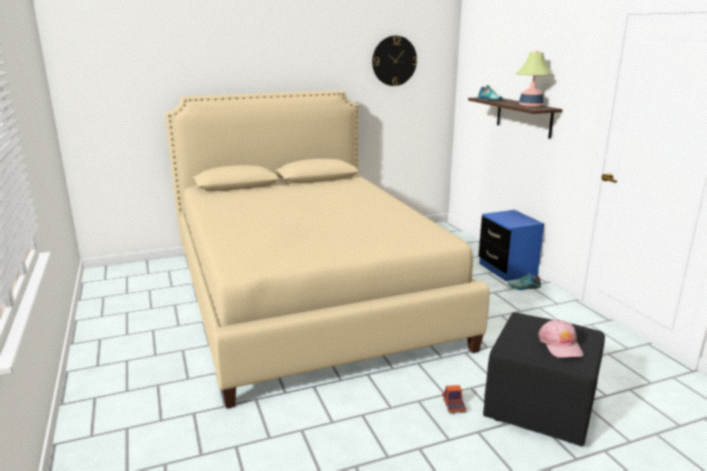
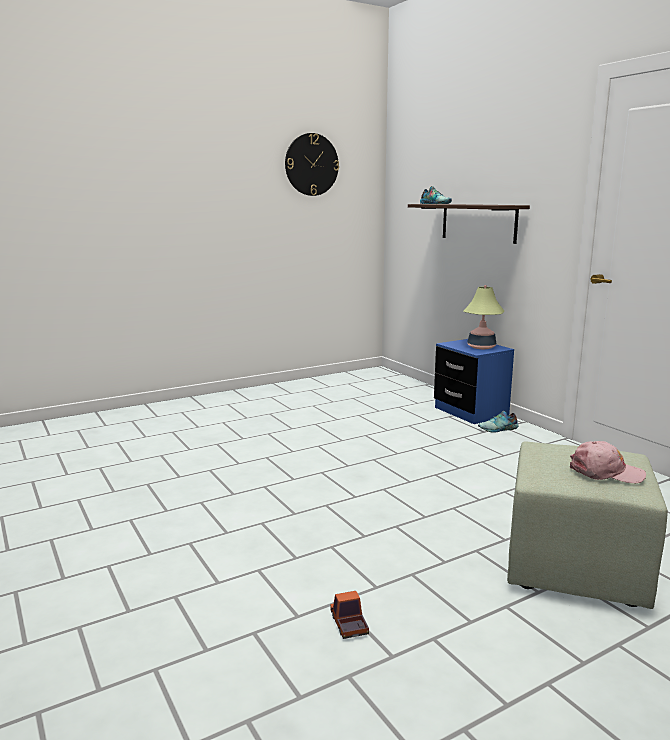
camera: 10 degrees left, 5 degrees down
(308, 296) = (225, 458): beige bed -> none
(453, 405) = (461, 575): toy truck -> toy truck (349, 625)
(530, 106) = (490, 204): table lamp -> table lamp (481, 347)
(540, 410) = (576, 569): black ottoman -> green ottoman
(560, 345) = (605, 472): pink cap -> pink cap turned 60 degrees counterclockwise

